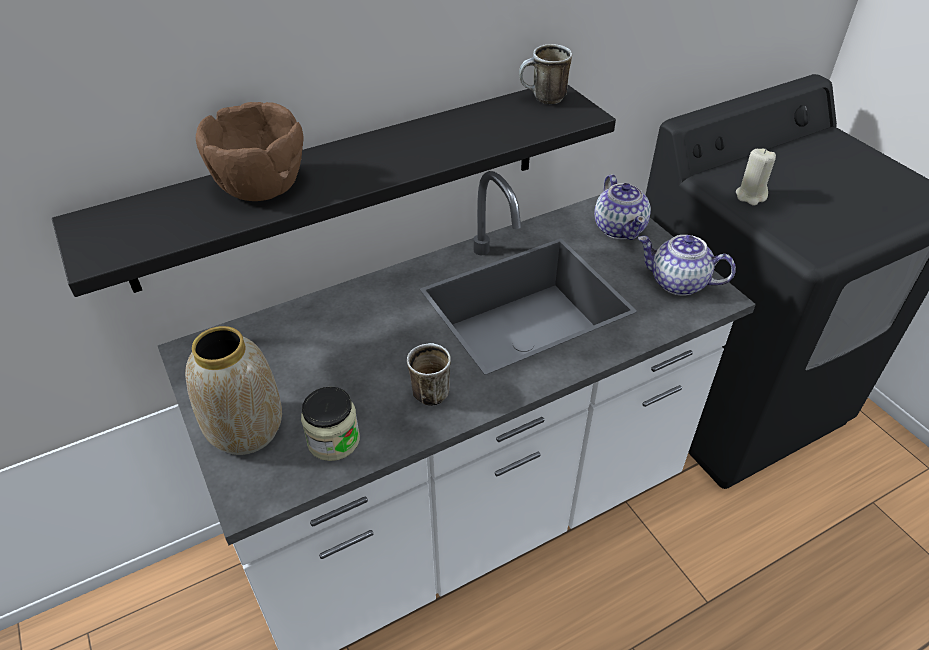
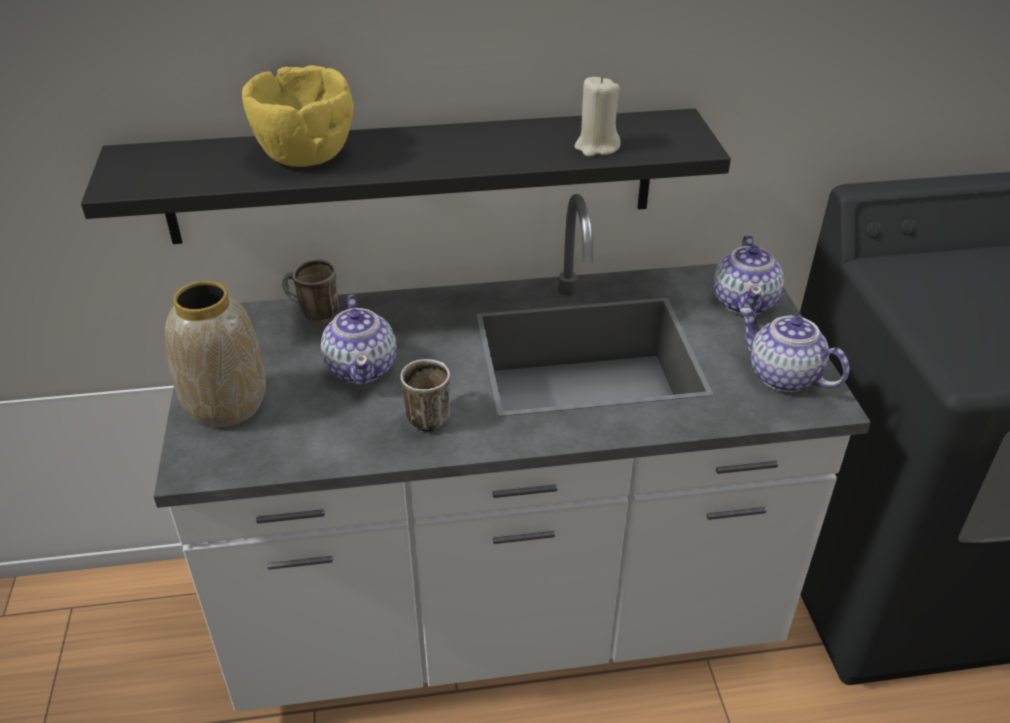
camera: 20 degrees right, 5 degrees down
(258, 186) = (303, 153): brown bowl -> yellow bowl
(333, 440) = (304, 437): jar -> none
(349, 362) = (362, 367): none -> teapot
(543, 99) = (659, 124): mug -> mug (313, 314)
(751, 196) = (922, 295): beige candle -> beige candle (596, 147)

